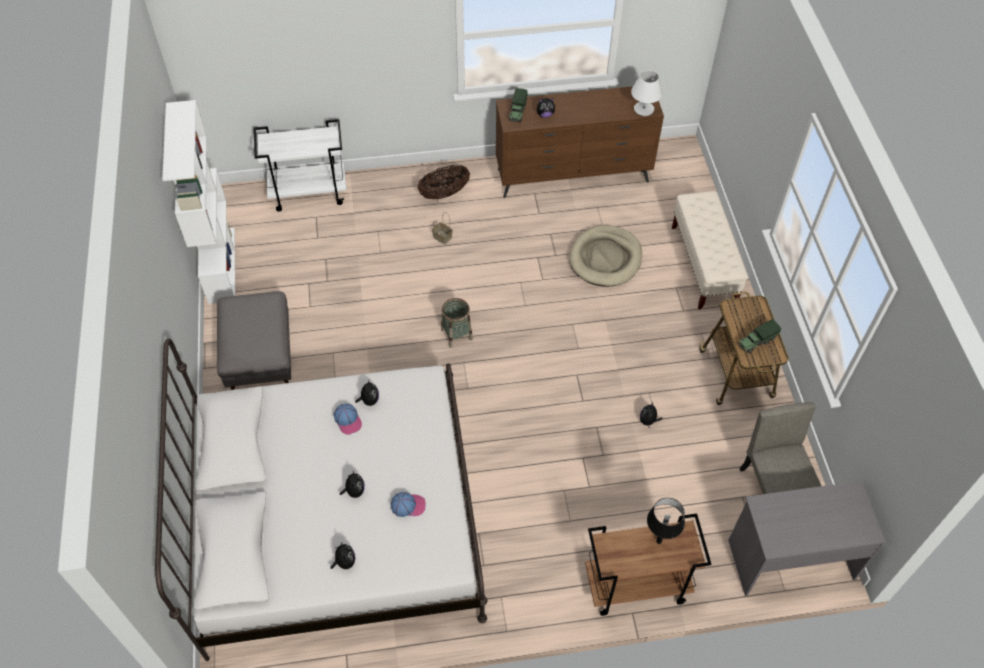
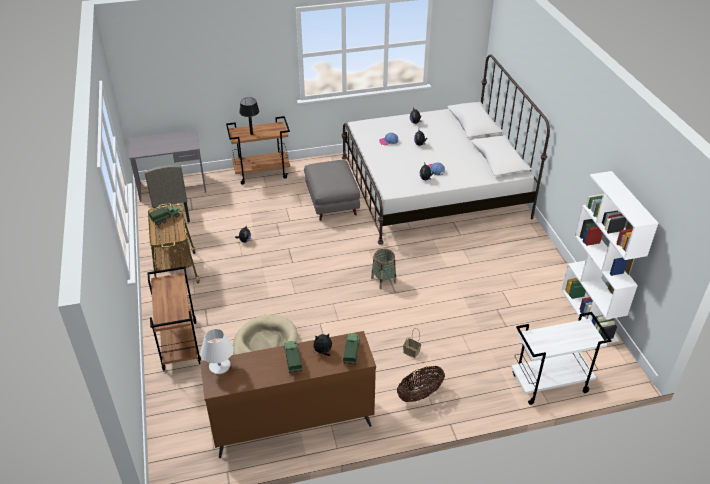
camera: 175 degrees right, 15 degrees down
(259, 354) = (523, 258): grey ottoman -> grey ottoman (332, 202)
(574, 109) = (293, 360): none -> toy truck
(703, 265) = (179, 345): beige bench -> brown cart

